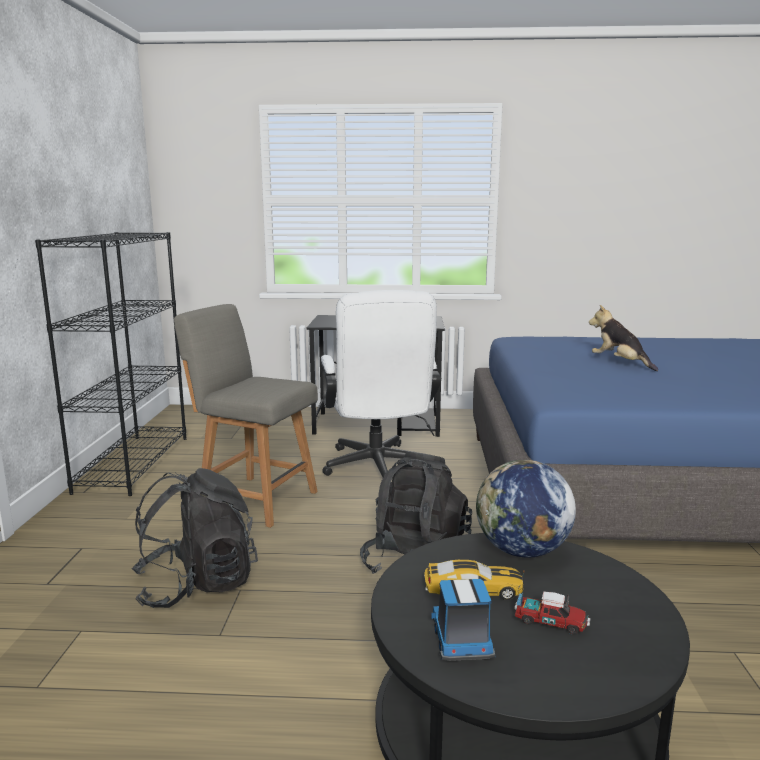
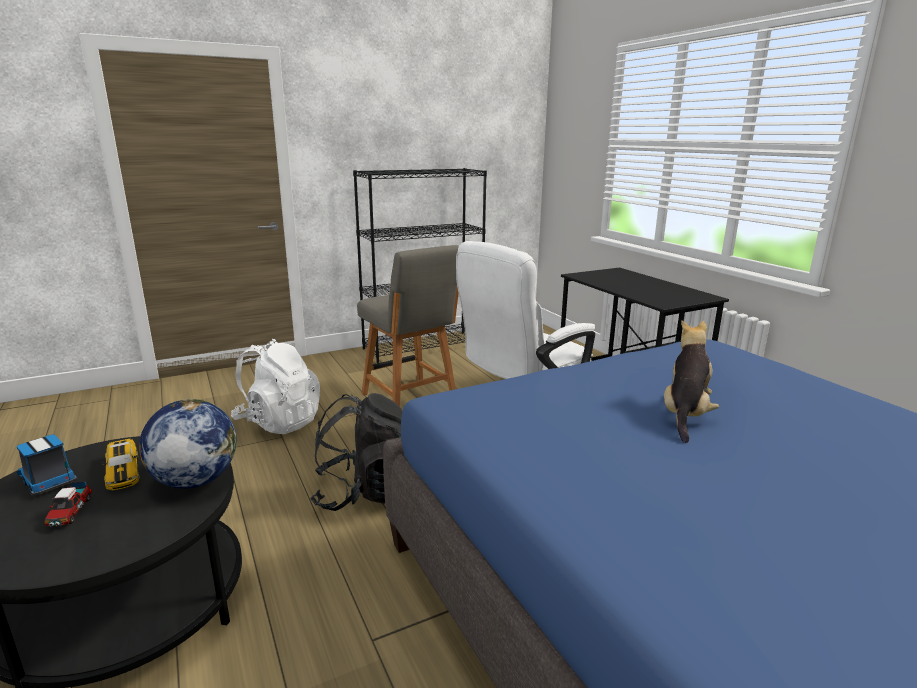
camera: 60 degrees right, 5 degrees up
(197, 585) = (279, 422): black backpack -> white backpack
(255, 500) = (410, 399): grey chair -> grey chair turned 150 degrees clockwise
(461, 640) = (49, 481): toy truck -> toy truck turned 105 degrees counterclockwise

